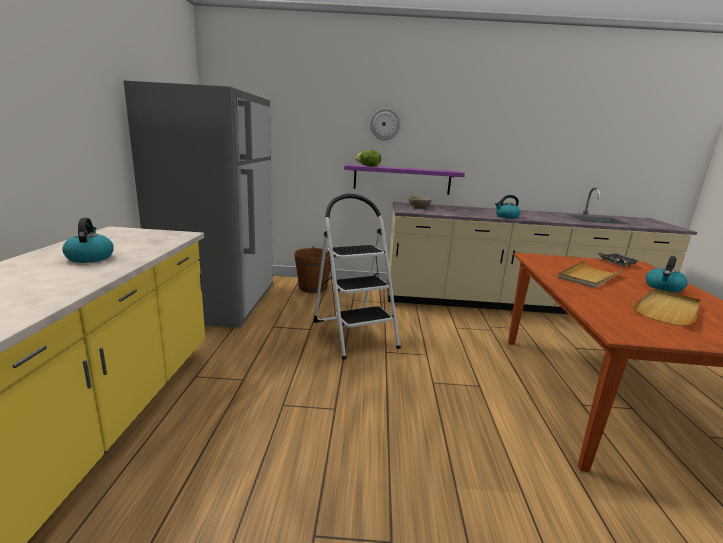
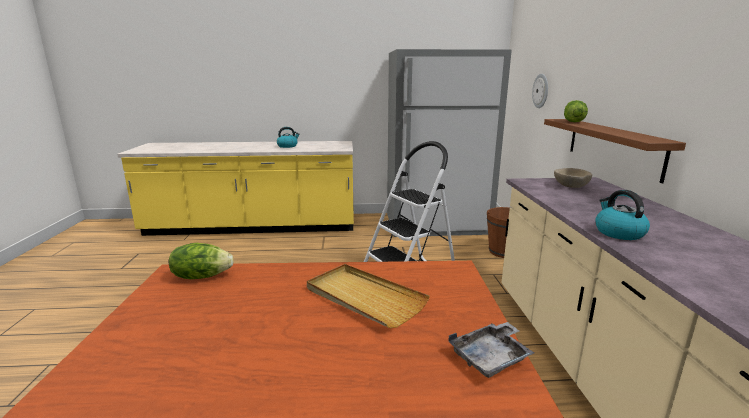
camera: 85 degrees right, 0 degrees up
(385, 124) = (607, 63): wall clock -> wall clock (541, 91)
(402, 179) = (612, 146): purple shelf -> brown shelf
(613, 321) = (201, 276): none -> lettuce
(663, 288) = (327, 366): kettle -> none
(668, 310) = (223, 327): beige tray -> none

